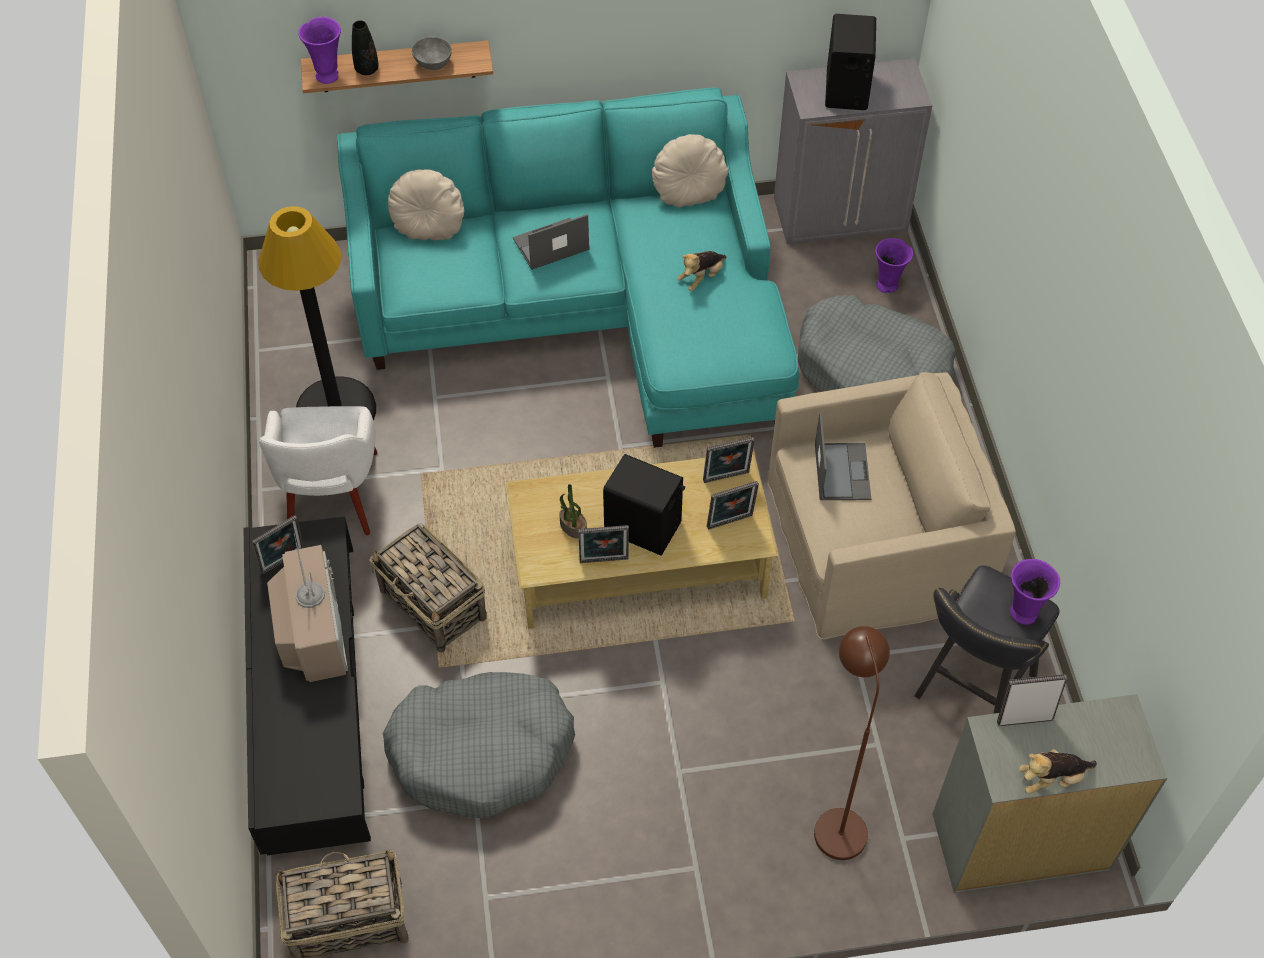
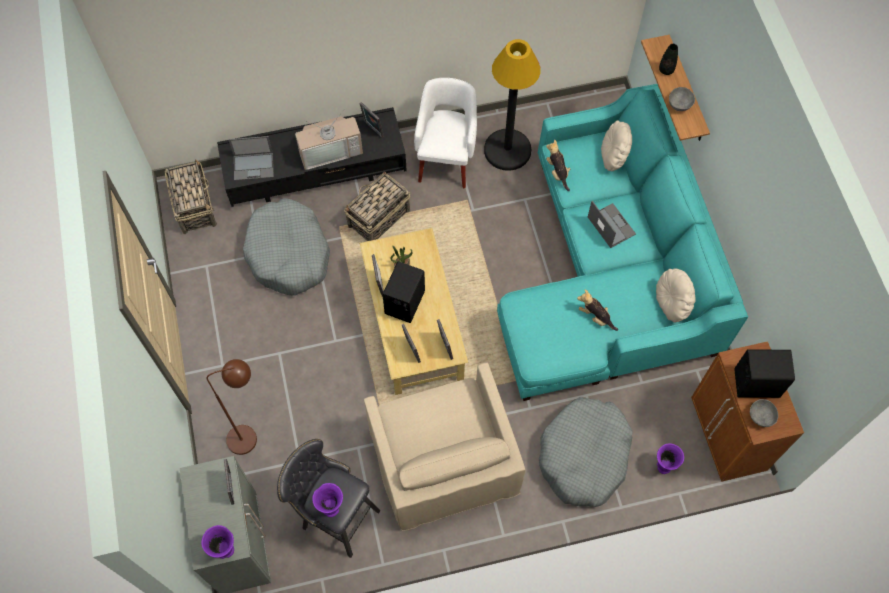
camera: 85 degrees right, 10 degrees up
(328, 75) = (657, 51): purple vase -> purple vase (225, 550)
(332, 496) = (446, 158): white armchair -> white armchair turned 105 degrees clockwise
(841, 214) = (728, 434): grey cabinet -> brown cabinet
(841, 471) = (456, 414): laptop -> laptop (254, 166)
(894, 93) = (760, 417): none -> grey bowl
(1051, 779) = (193, 501): plush toy -> plush toy (557, 172)

